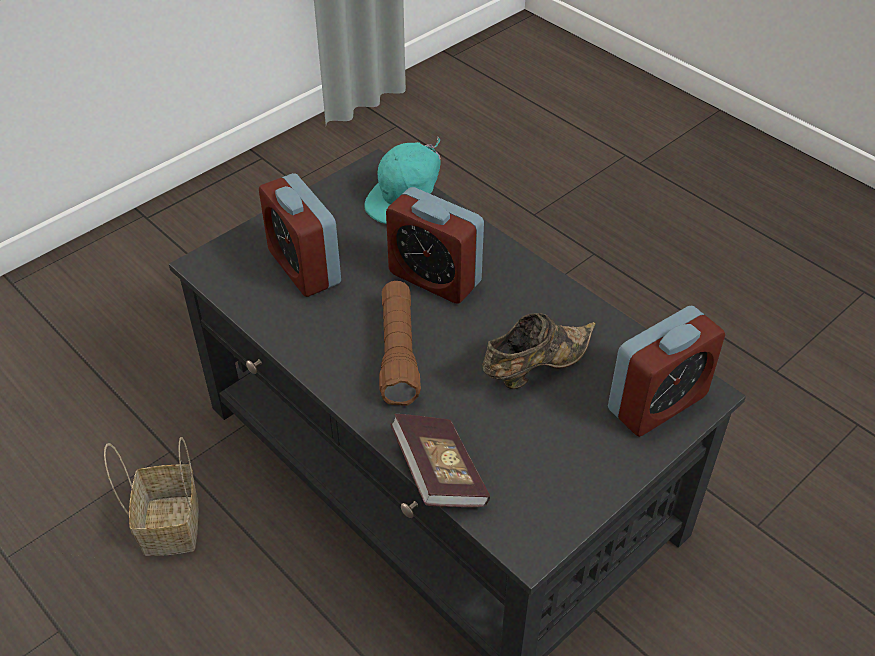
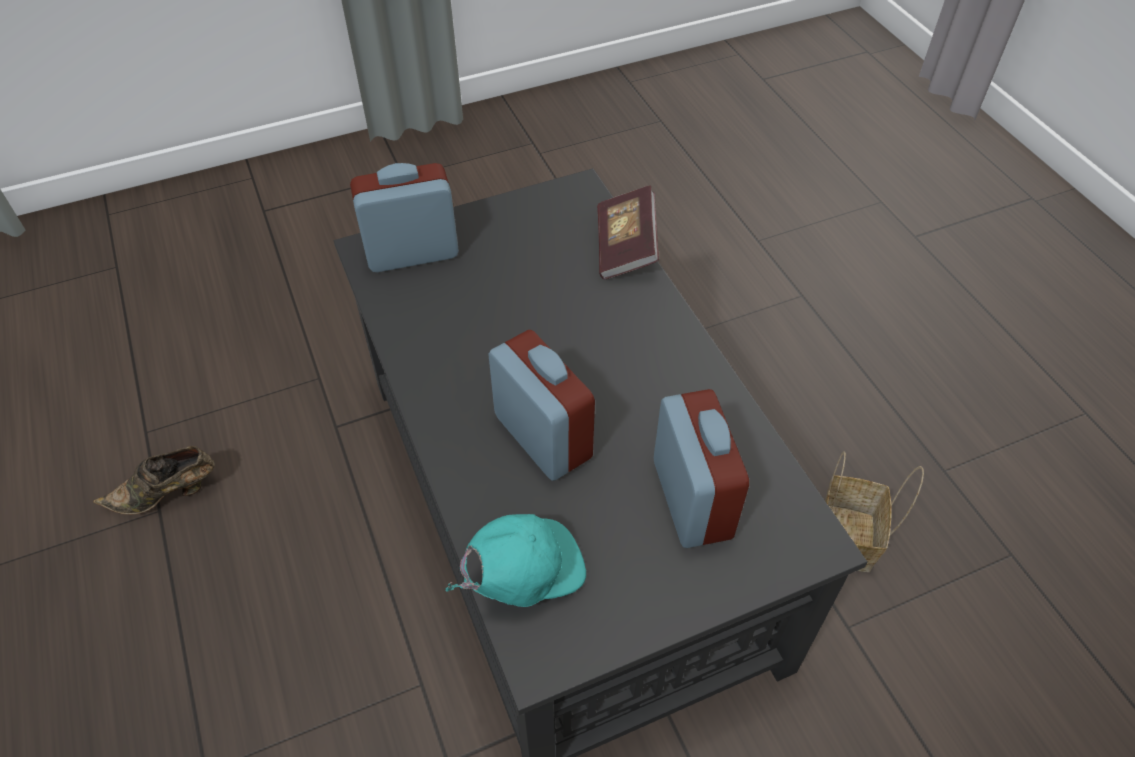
camera: 160 degrees left, 5 degrees up
(398, 352) = (619, 360): brown flashlight -> none
(534, 367) = (496, 309): brown shoe -> brown shoe (168, 494)

